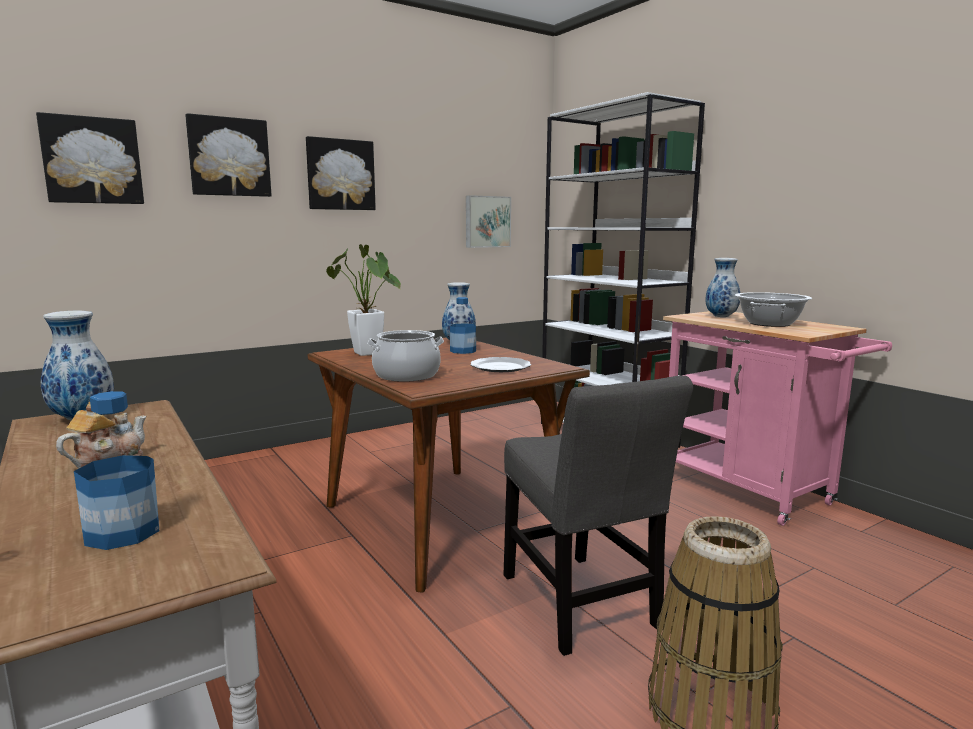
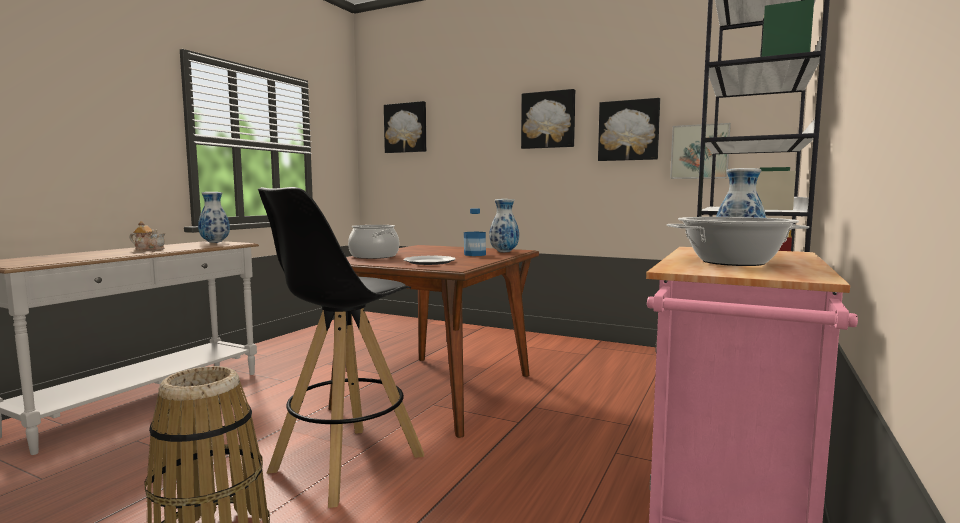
camera: 60 degrees right, 5 degrees down
(123, 532) = (58, 258): bottle -> none
(229, 157) = (473, 116): picture -> picture (628, 130)
(369, 354) = (427, 248): potted plant -> none
(581, 605) = (346, 464): grey chair -> black stool

